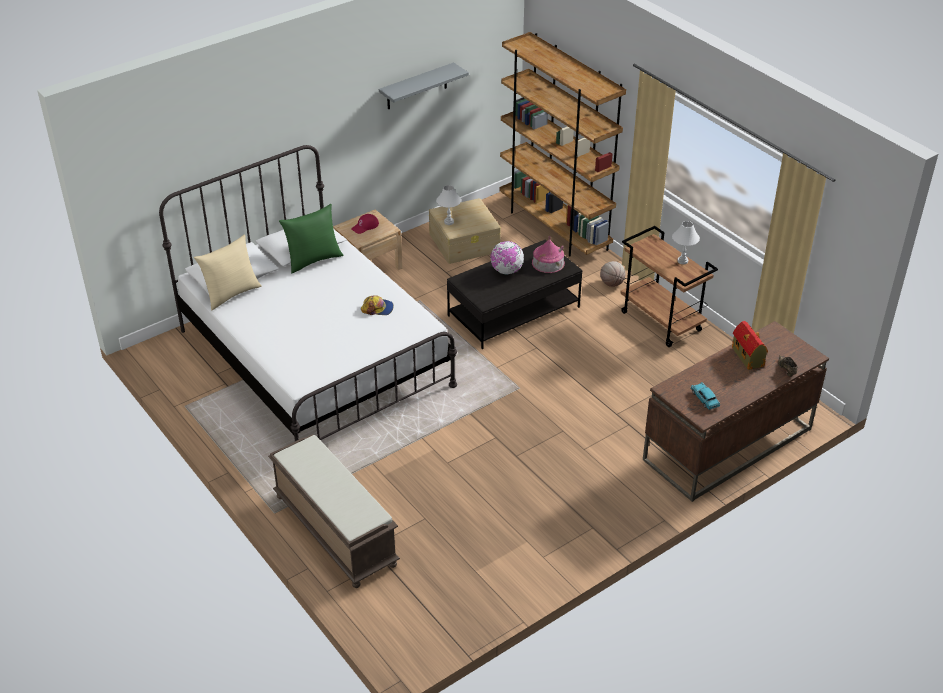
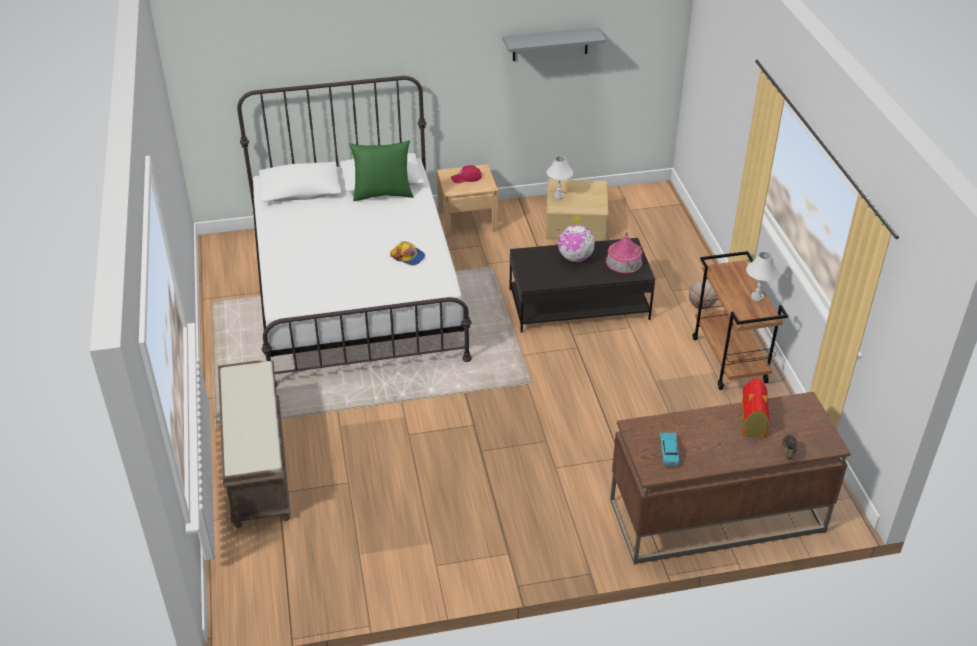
camera: 25 degrees right, 0 degrees up
(231, 294) = (286, 205): beige pillow -> none
(554, 227) = (678, 232): brown bookcase -> none

